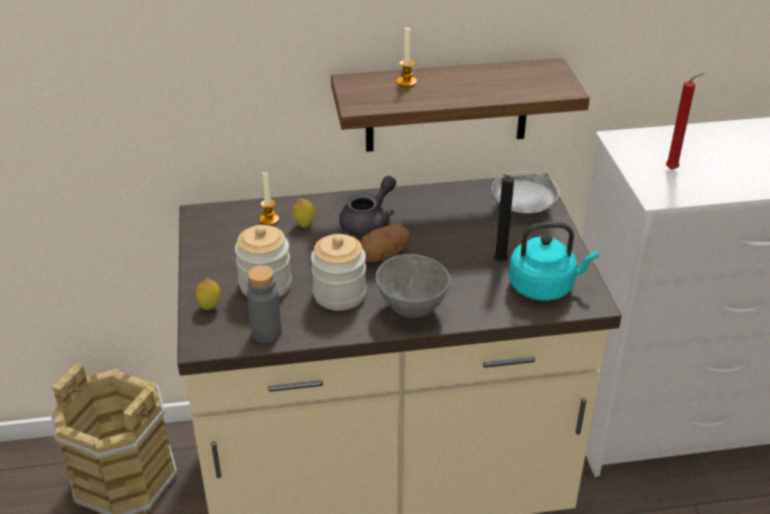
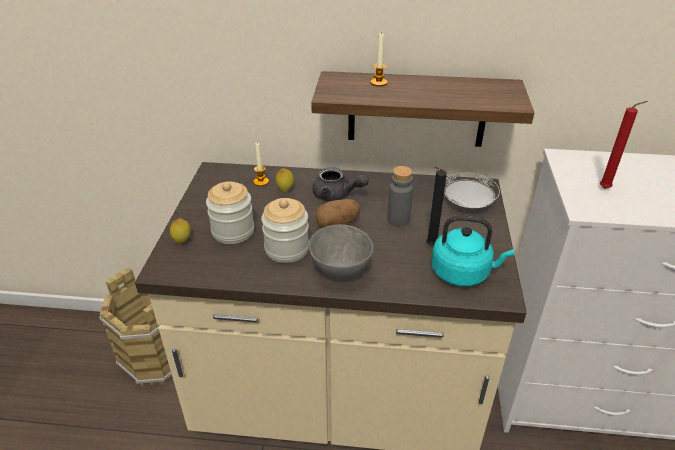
camera: 15 degrees right, 0 degrees up
(266, 333) = (214, 270): grey bottle -> grey bottle (398, 219)
(369, 222) = (336, 195): grey teapot -> grey teapot turned 60 degrees clockwise

